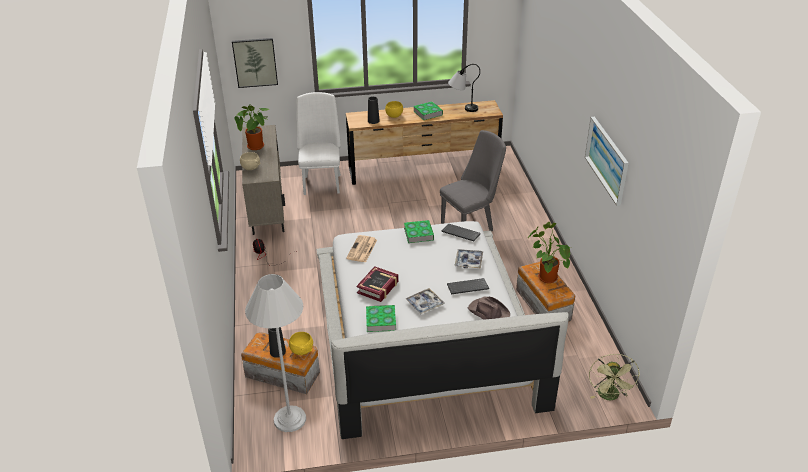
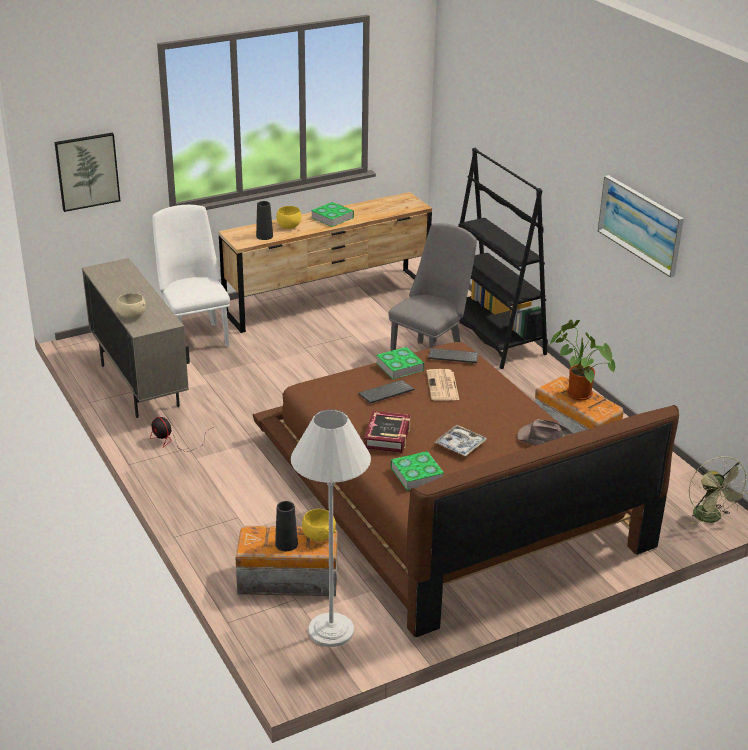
camera: 20 degrees left, 5 degrees down
(256, 147) = (122, 289): potted plant -> none
(362, 249) = (336, 397): newspaper -> newspaper (443, 386)
(425, 332) = (447, 492): white bed -> brown bed
(462, 108) = (374, 207): table lamp -> none
(467, 288) = (501, 417): keyboard -> keyboard (386, 393)
(468, 261) = (484, 387): tray -> none
(524, 217) = (493, 336): none -> black bookcase

